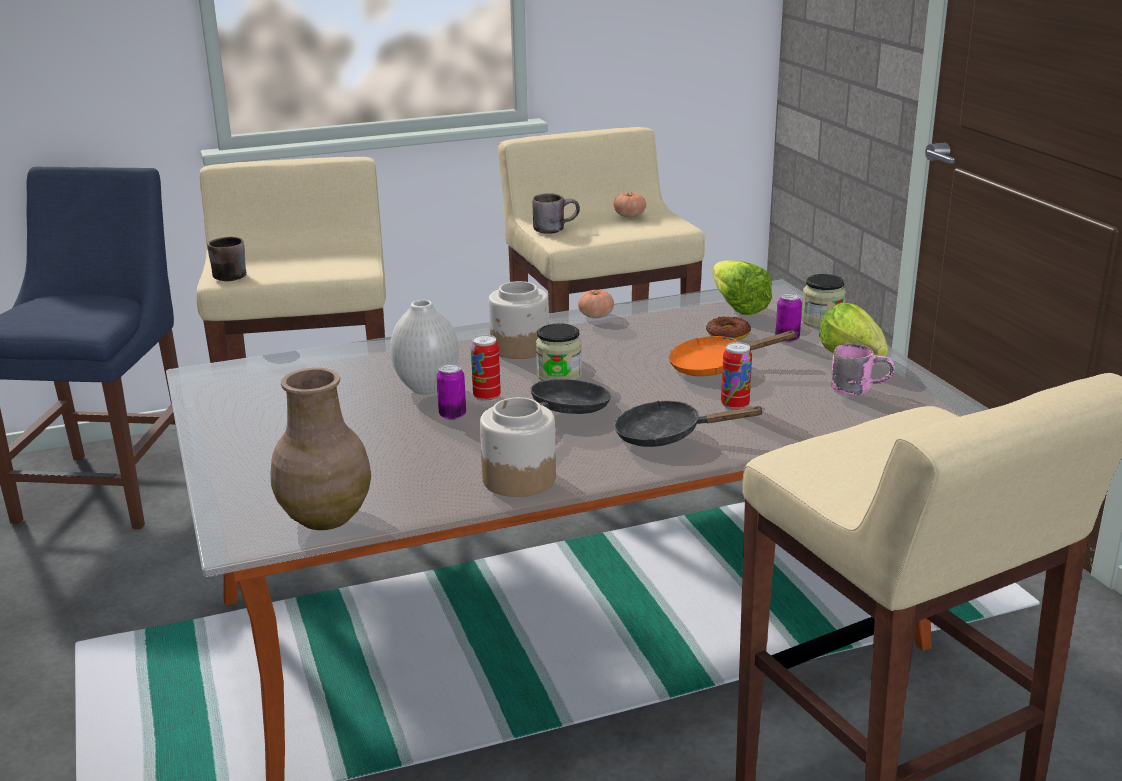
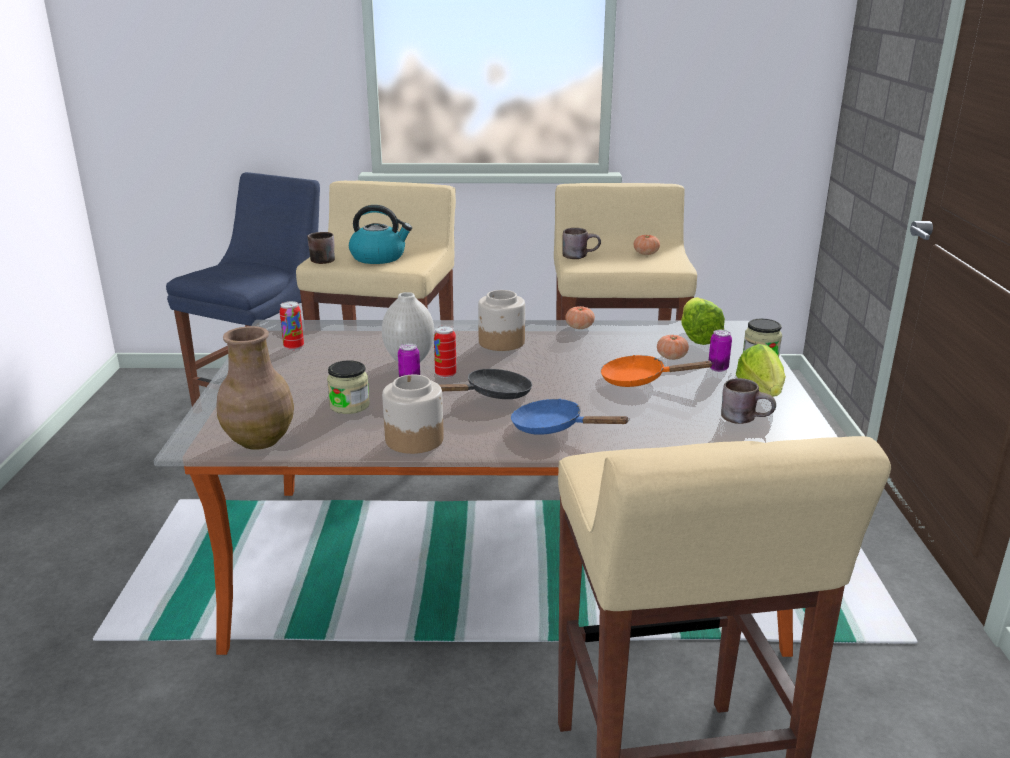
camera: 20 degrees right, 0 degrees up
(302, 262) = (379, 257): none -> kettle
(559, 375) = (512, 367): jar -> jar (349, 405)
(667, 436) = (554, 428): black frying pan -> blue frying pan
(728, 334) = (671, 357): donut -> tomato
(735, 406) = (628, 414): can -> can (294, 347)
(858, 388) = (745, 418): pink mug -> brown mug

